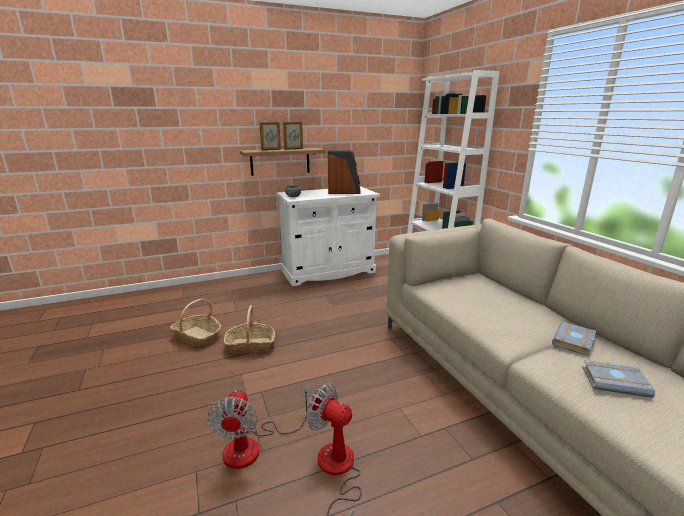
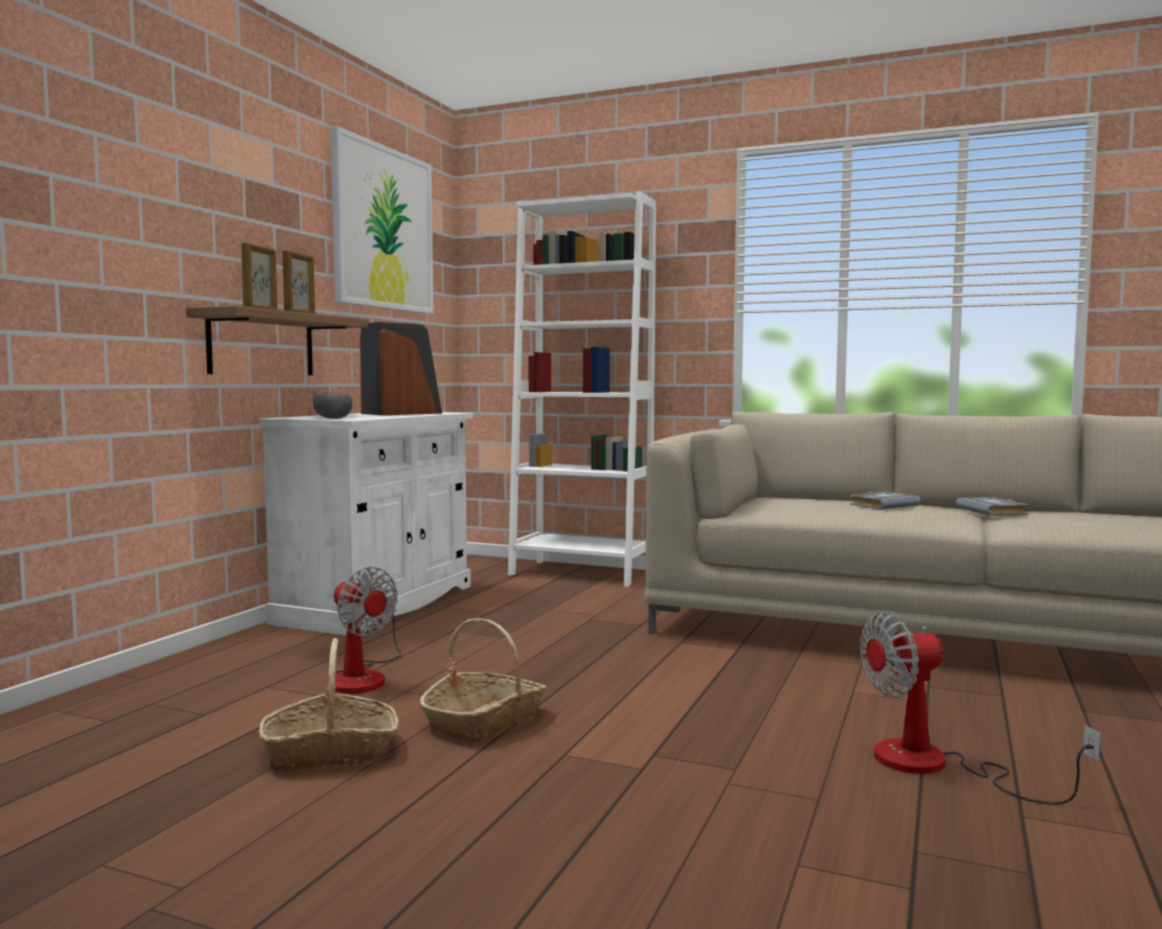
camera: 45 degrees left, 15 degrees down
(254, 446) = (798, 801): fan -> fan (364, 676)
(359, 97) = (383, 228): none -> picture
(615, 381) = (1086, 520): grey book -> grey book (883, 505)

